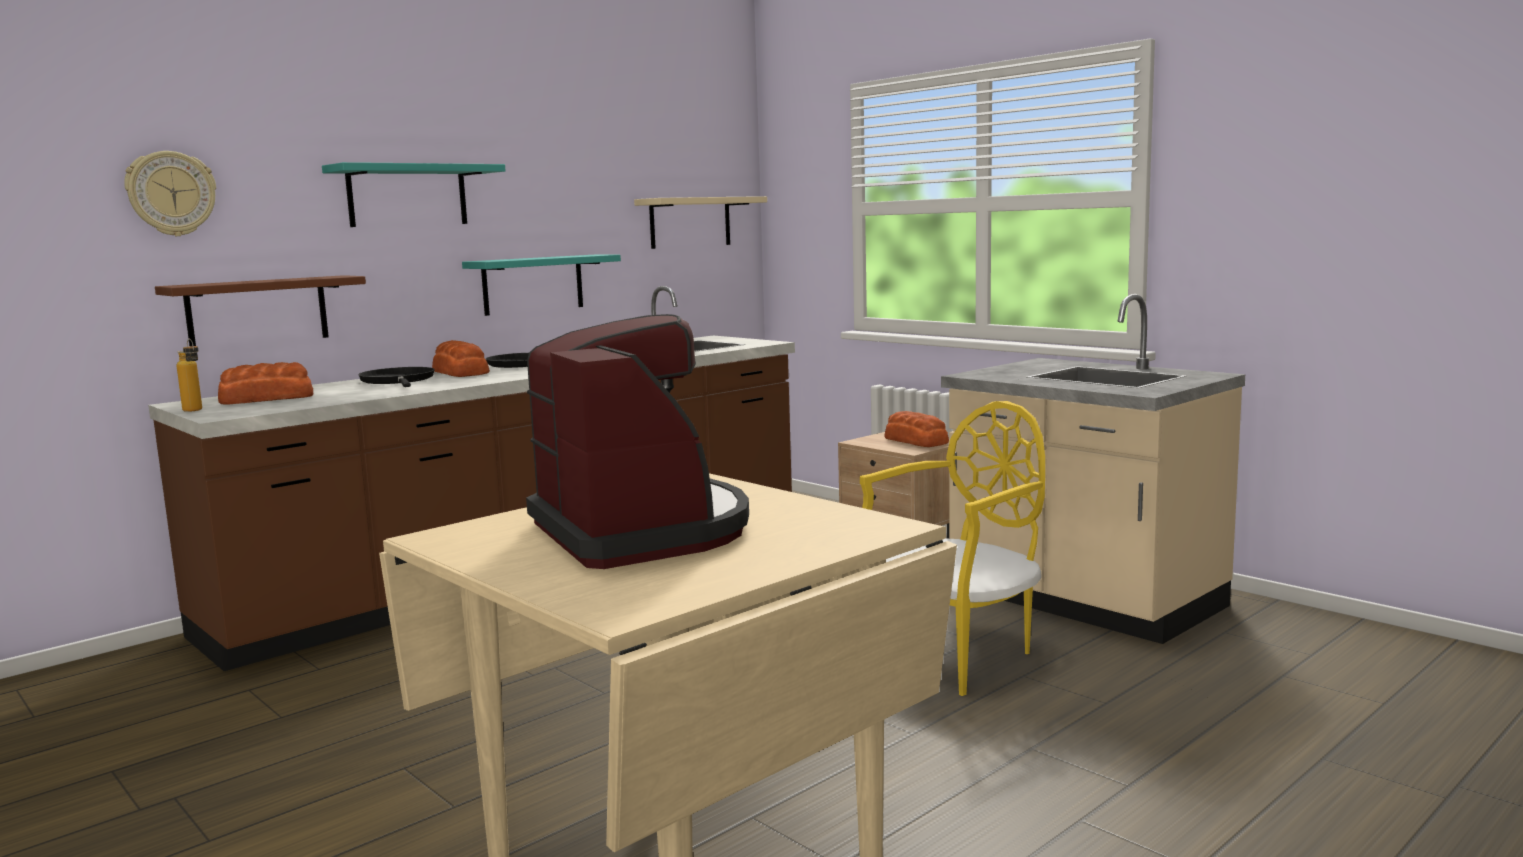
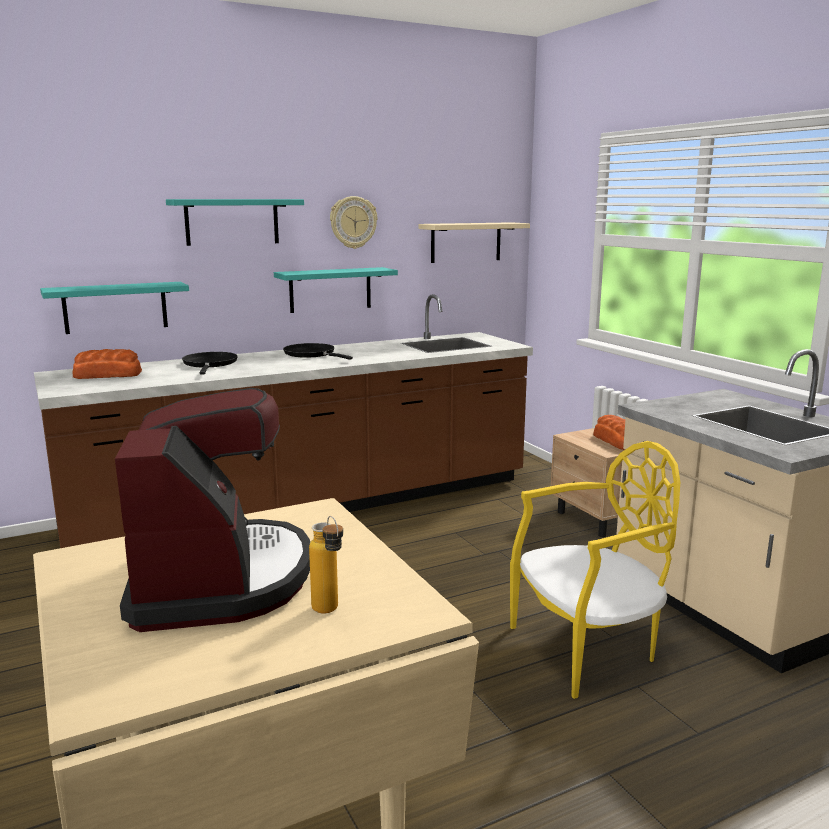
camera: 15 degrees right, 5 degrees up
(171, 194) = (52, 221): wall clock -> wall clock (353, 222)
(195, 411) = (51, 383): bottle -> bottle (329, 612)
(258, 312) = (115, 307): brown shelf -> turquoise shelf
(460, 372) = (260, 358): bread -> none

